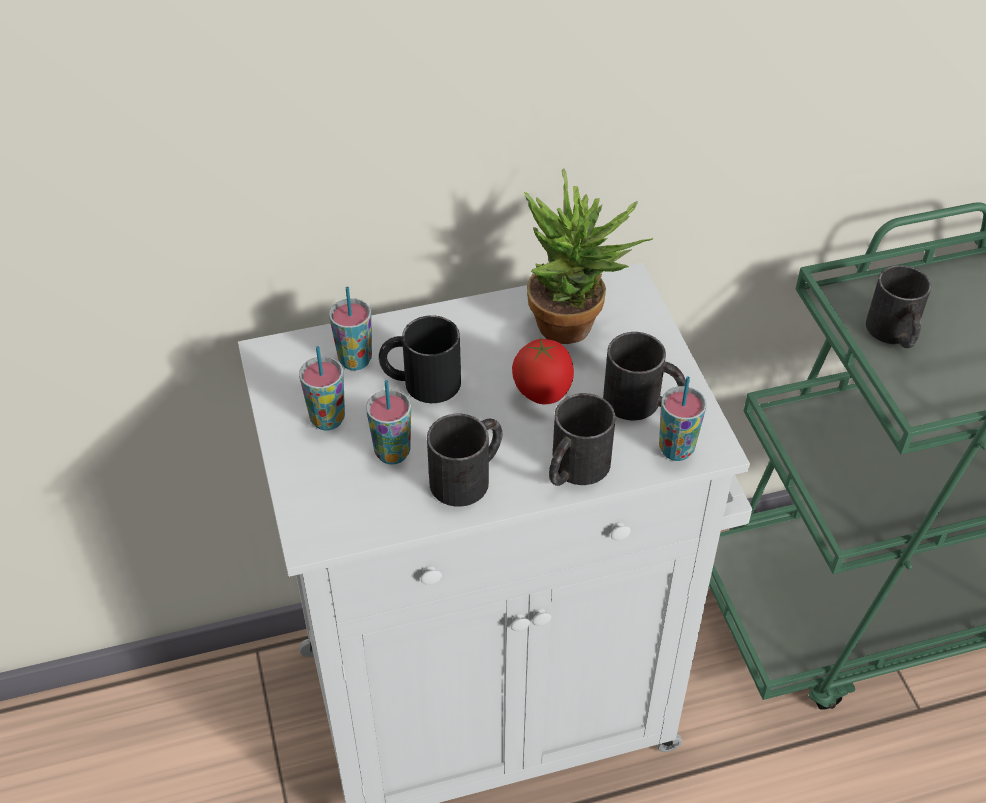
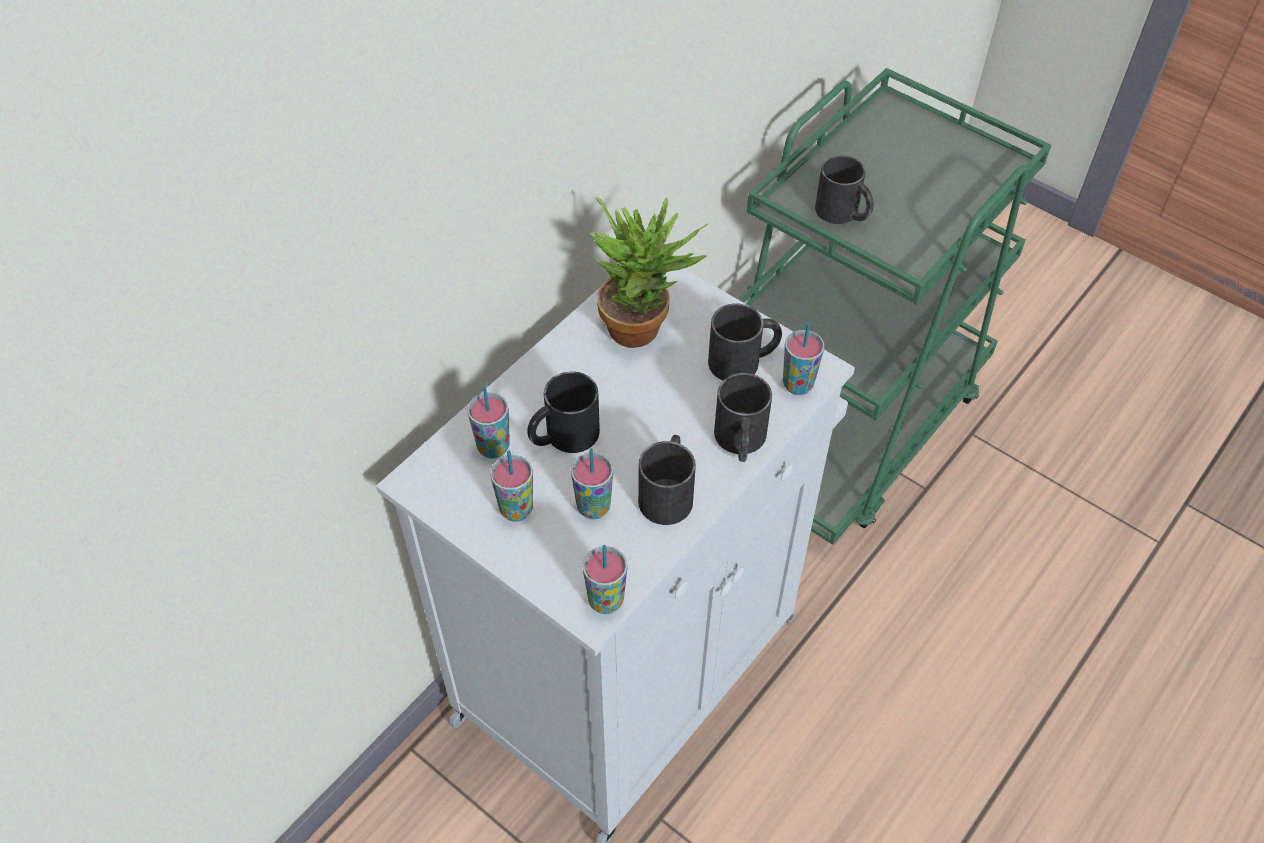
camera: 35 degrees left, 5 degrees up
(332, 534) = (606, 601): none -> cup
(542, 395) = (666, 395): tomato -> none

